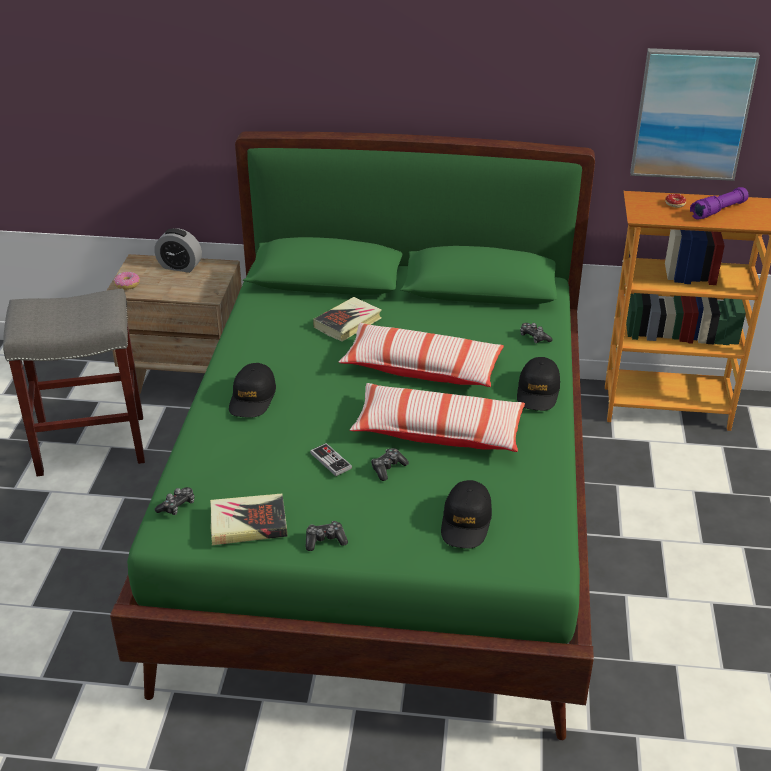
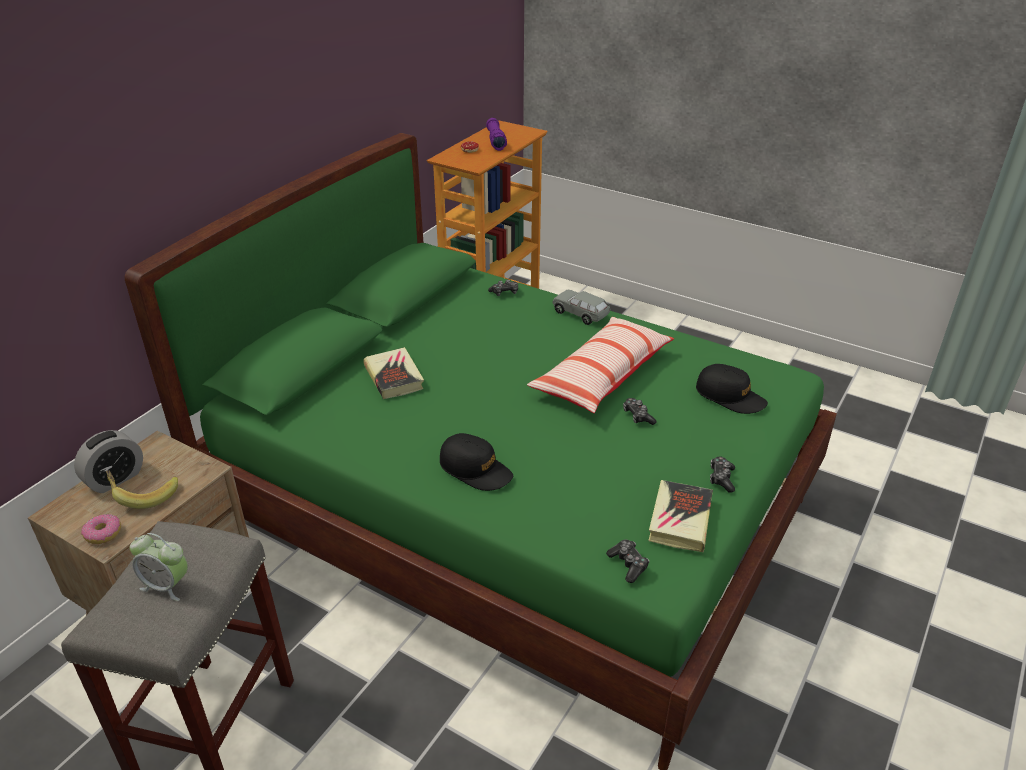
camera: 65 degrees left, 0 degrees up
(64, 313) = (167, 585): none -> alarm clock
(170, 283) = (144, 495): none -> banana
(331, 461) = (612, 444): game controller -> none
(422, 368) = (503, 358): pillow -> none
(538, 392) = (580, 314): black cap -> grey toy car
(691, 114) = (444, 73): picture -> none

